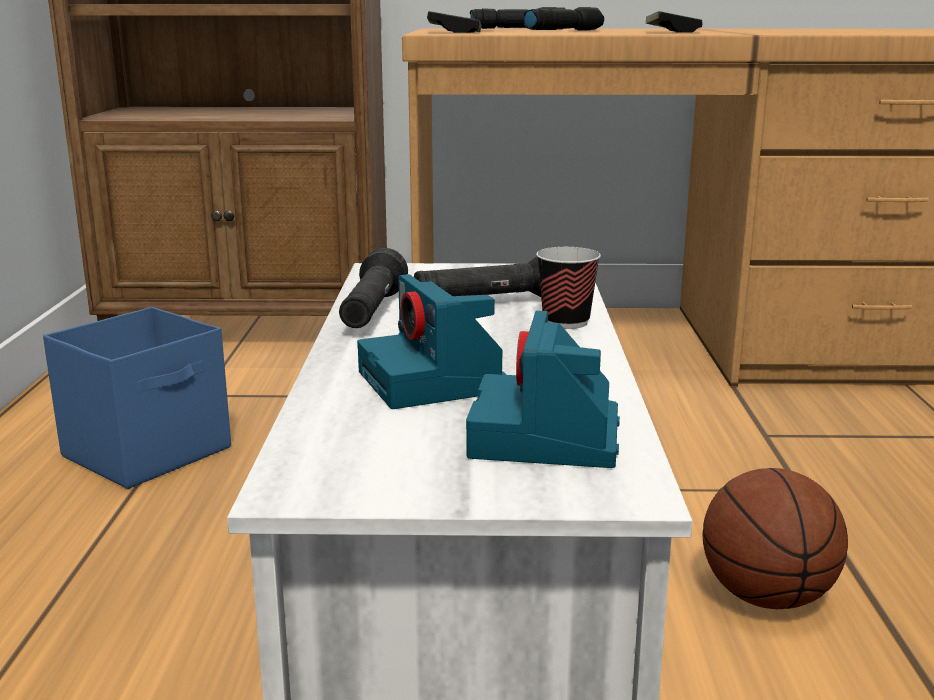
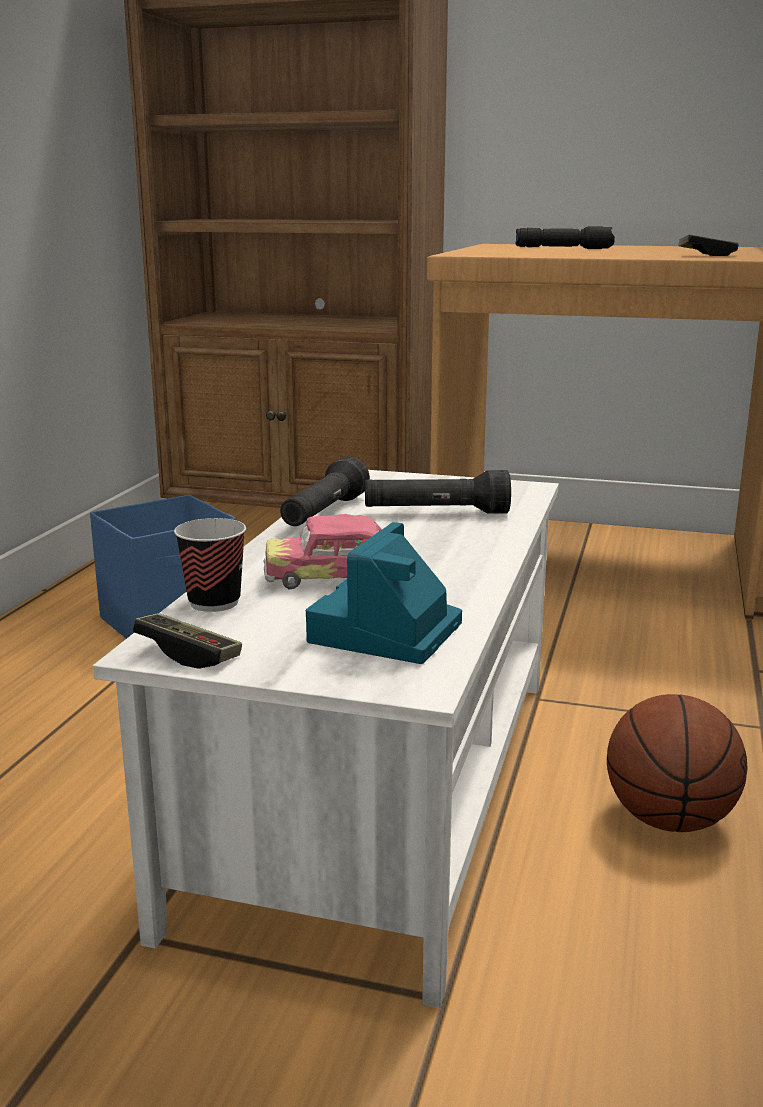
camera: 15 degrees right, 0 degrees up
(435, 382) = (330, 578): camera -> toy car
(454, 32) = (487, 252): game controller -> game controller (188, 654)
(563, 30) = (603, 251): black flashlight -> none
(566, 322) = (488, 536): cup -> cup (214, 602)

